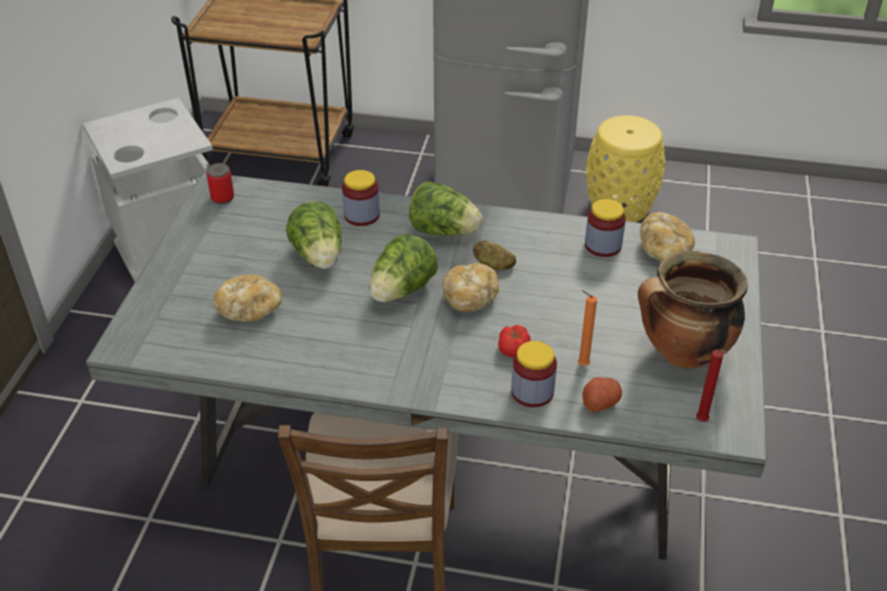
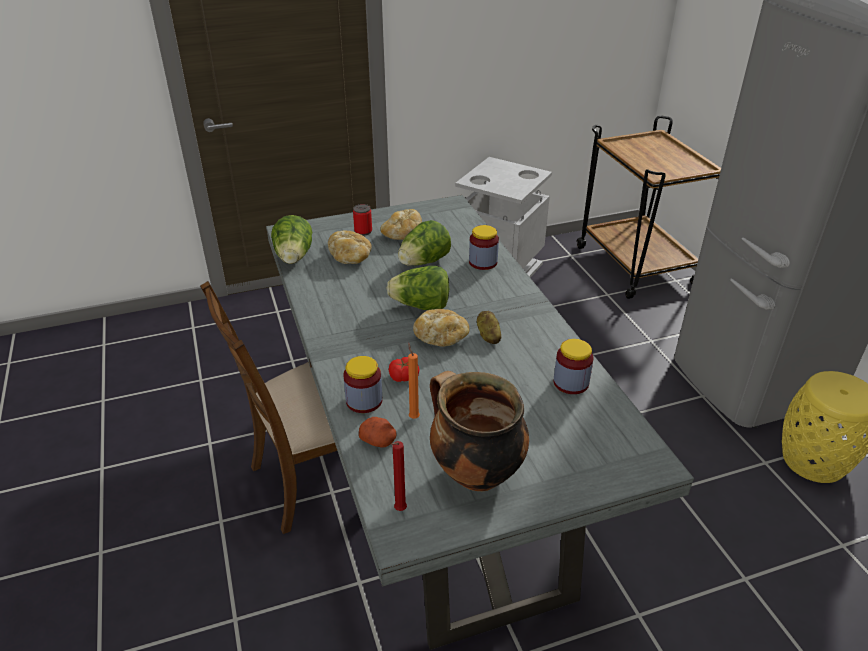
camera: 60 degrees right, 5 degrees down
(222, 198) = (444, 209): can -> can (363, 231)
(443, 231) = (503, 300): lettuce -> lettuce (294, 258)
(664, 250) = (603, 420): bread -> bread (402, 235)

